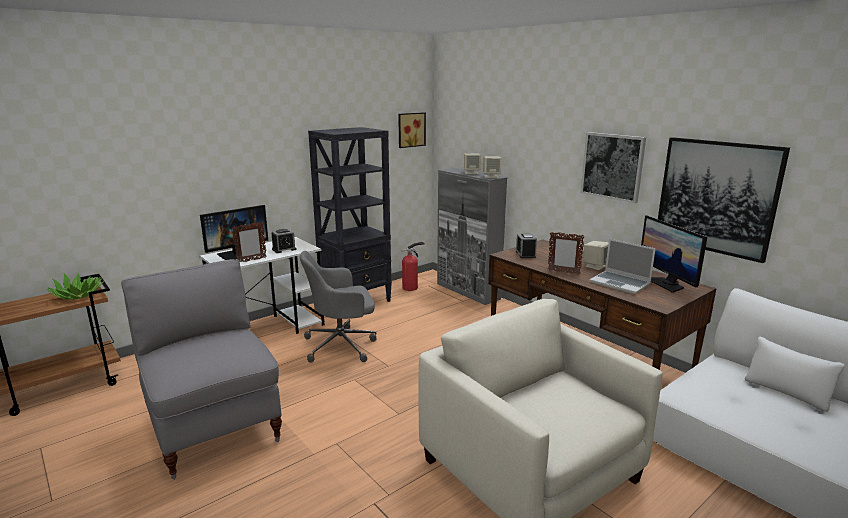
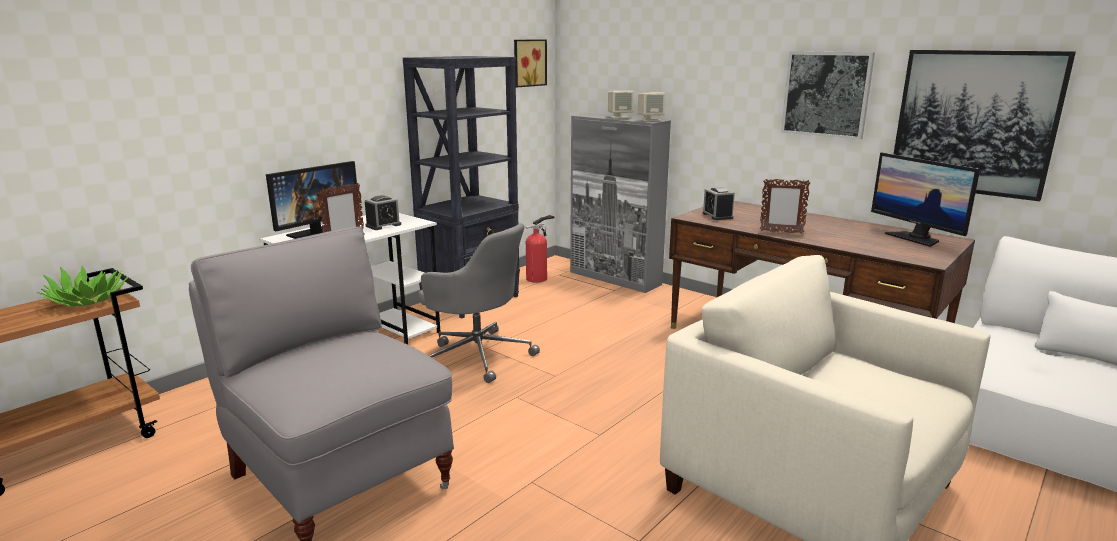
camera: 10 degrees left, 0 degrees up
(342, 345) = (477, 355): grey office chair -> grey office chair turned 120 degrees counterclockwise
(595, 266) = (814, 224): beige speaker -> none
(620, 283) = (861, 240): laptop -> none

